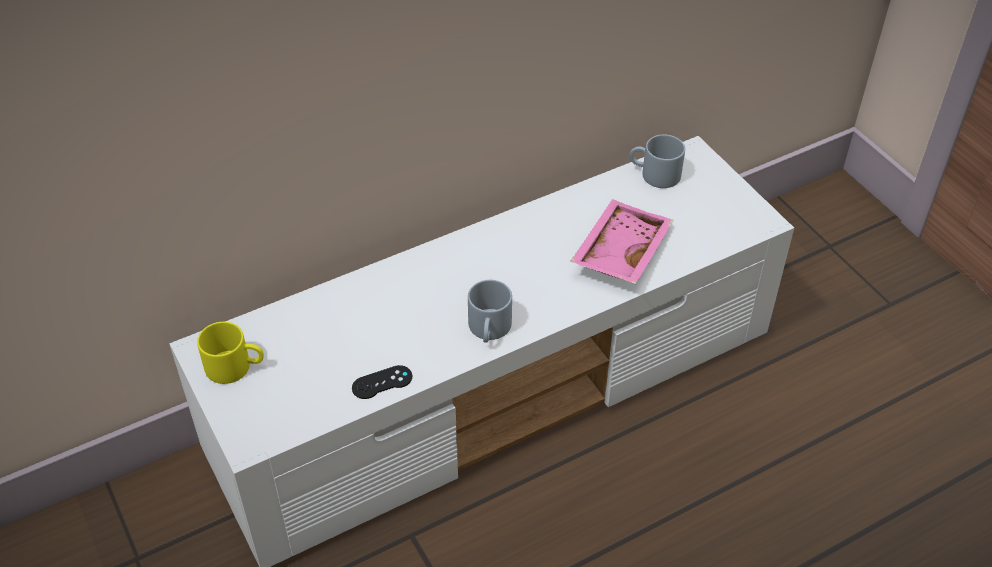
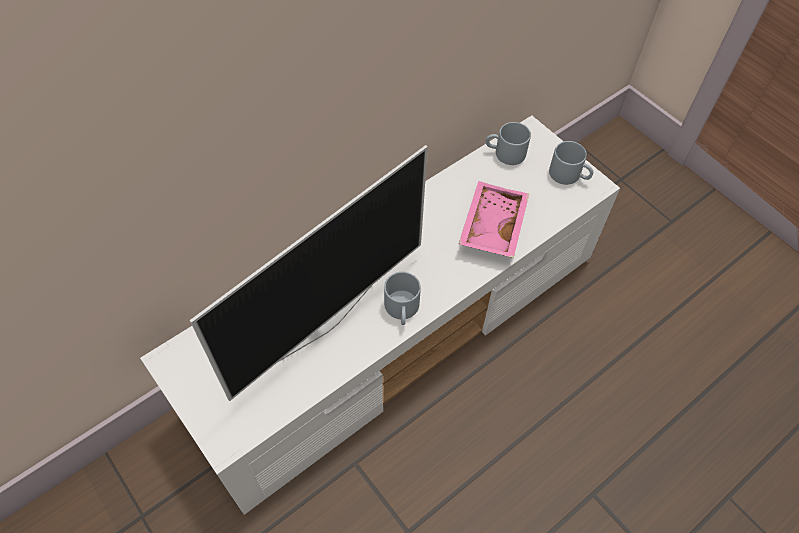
camera: 10 degrees left, 10 degrees up
(235, 366) = (200, 372): yellow mug -> none
(382, 382) = (324, 370): black game controller -> none
(393, 330) = (325, 320): none -> television
(731, 206) = (569, 175): none -> grey mug

